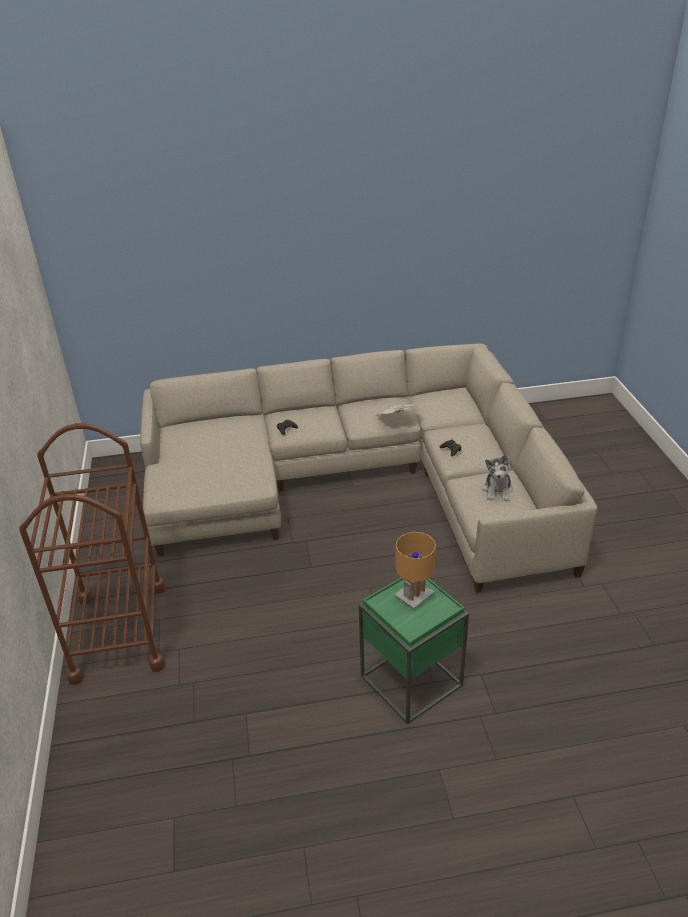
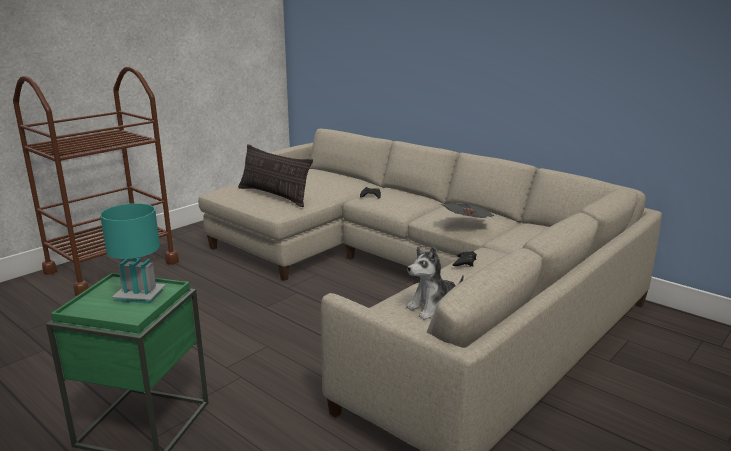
camera: 50 degrees right, 15 degrees down
(218, 473) = (274, 195): none -> pillow
(414, 596) = (139, 296): brown table lamp -> turquoise table lamp

